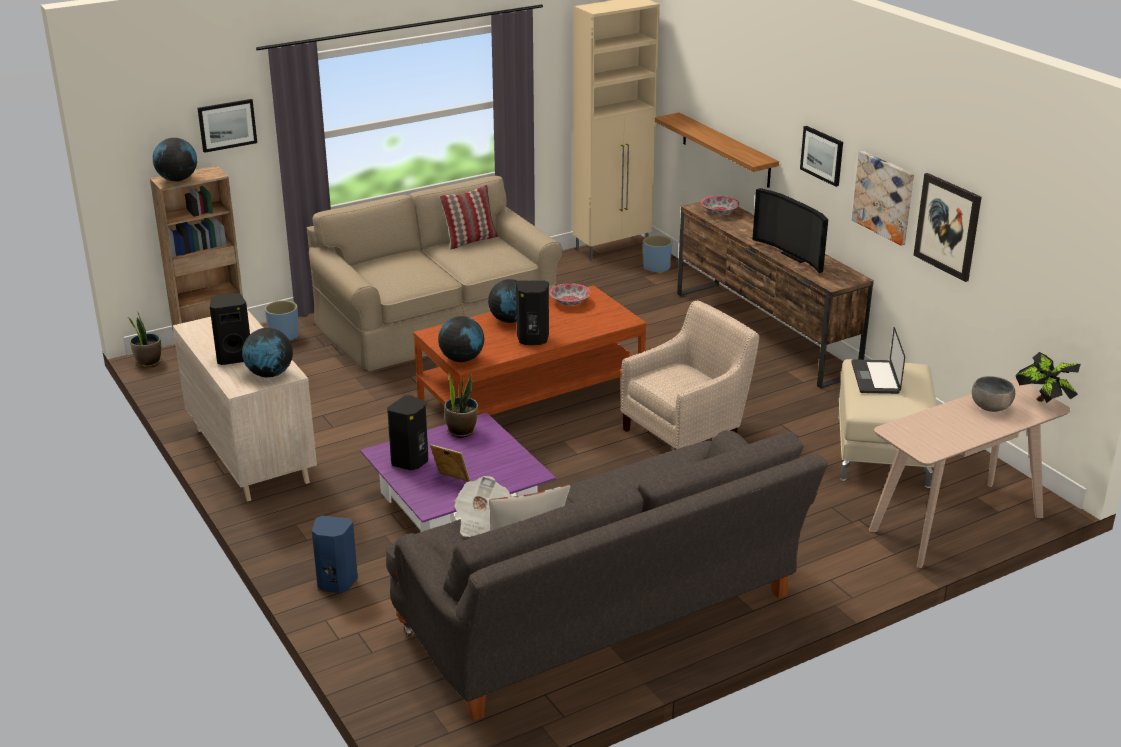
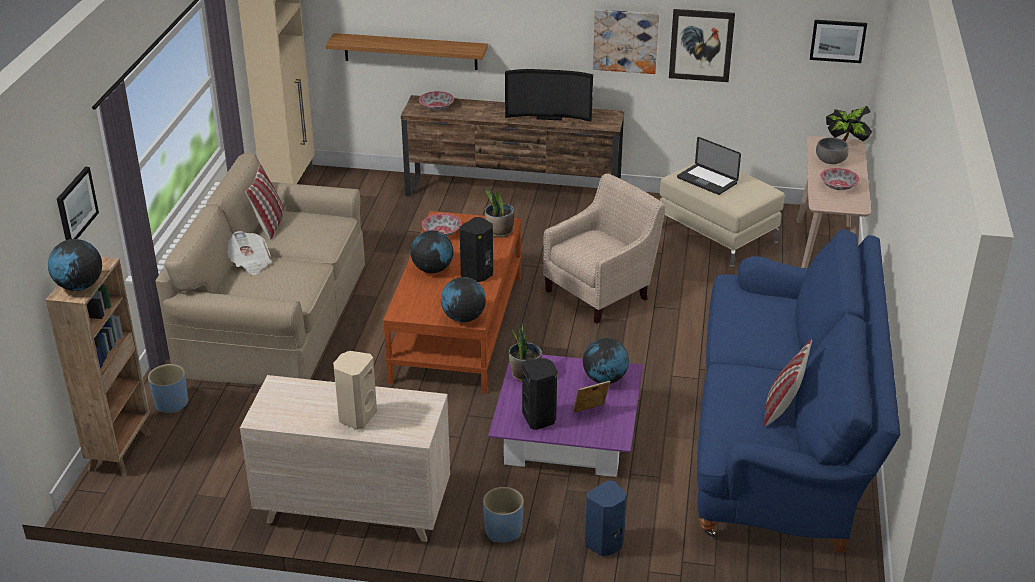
camera: 50 degrees left, 5 degrees up
(148, 362) = (93, 503): potted plant -> potted plant (500, 232)
(234, 357) = (356, 417): black speaker -> beige speaker
(269, 374) = (414, 410): globe -> globe (604, 379)
(480, 521) = (729, 412): newspaper -> newspaper (250, 263)
(603, 618) = (782, 439): grey sofa -> blue sofa
(656, 268) = (352, 183): blue planter -> blue planter (503, 531)
(686, 434) = (601, 292): beige armchair -> beige armchair turned 45 degrees clockwise
(822, 155) = (544, 25): picture -> picture (838, 40)
(947, 428) = (838, 186): none -> bowl

